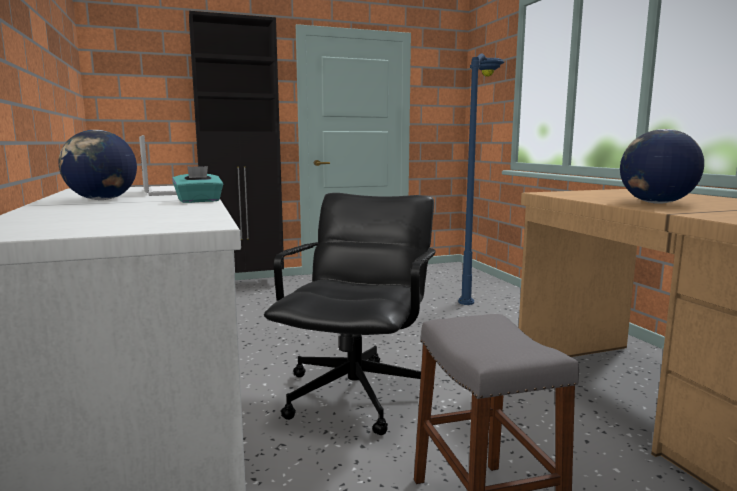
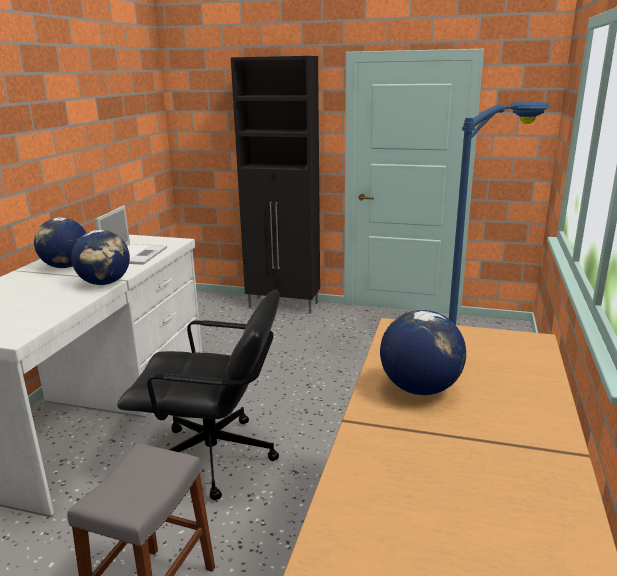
camera: 35 degrees right, 10 degrees up
(199, 201) = (105, 283): turquoise tissue box -> globe
(357, 395) = (214, 458): black office chair -> black office chair turned 45 degrees clockwise

